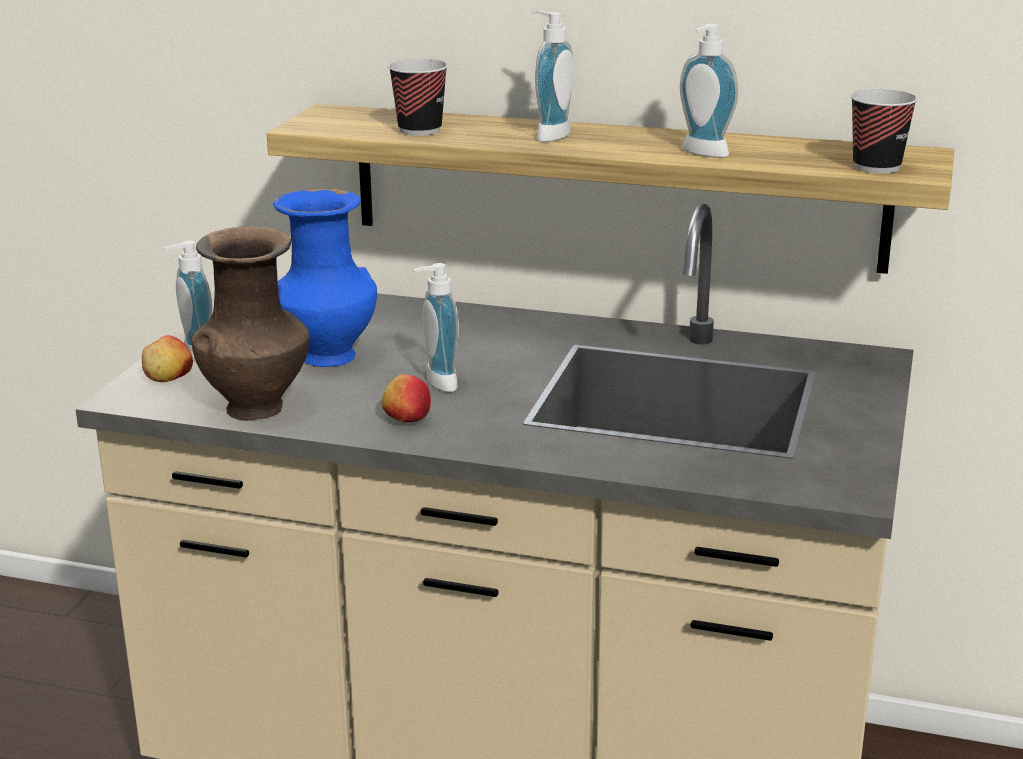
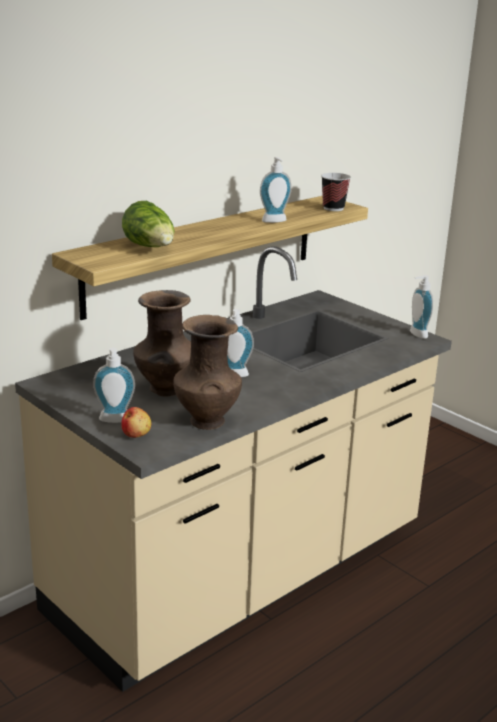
camera: 60 degrees left, 0 degrees up
(326, 357) = (166, 390): blue vase -> brown vase
(407, 419) = (265, 392): apple -> none
(420, 130) = (151, 248): cup -> lettuce
(548, 135) = (203, 232): soap dispenser -> soap dispenser (416, 334)

